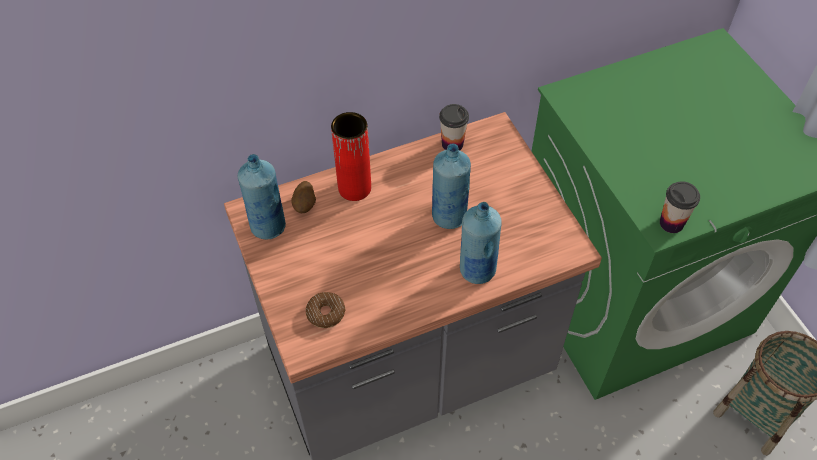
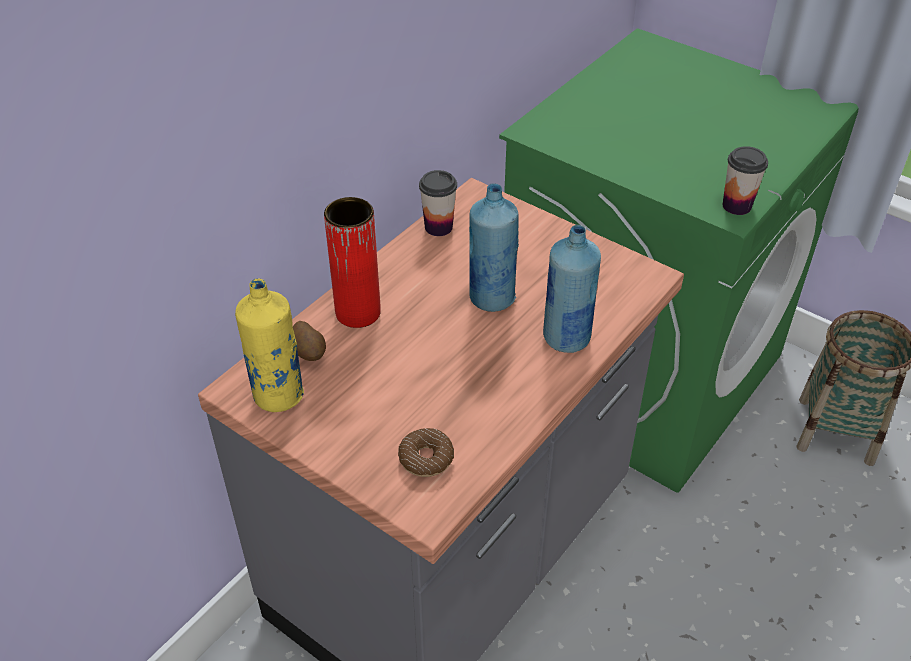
camera: 30 degrees left, 10 degrees down
(268, 226) = (278, 395): blue bottle -> yellow bottle

